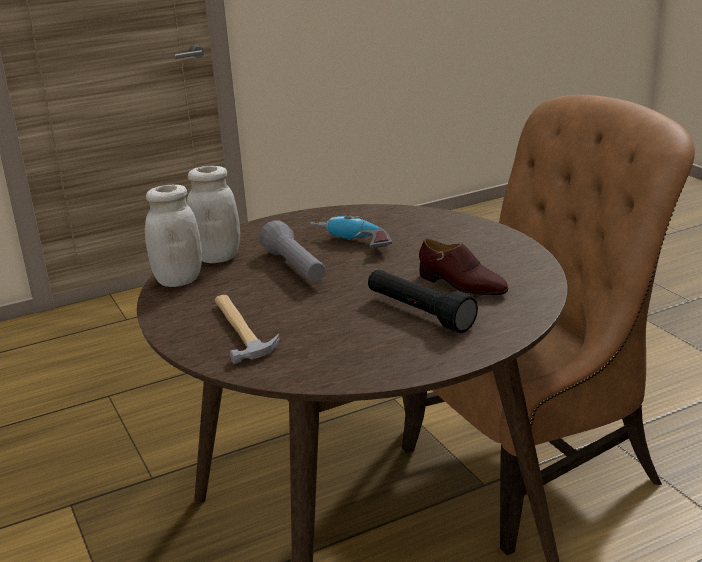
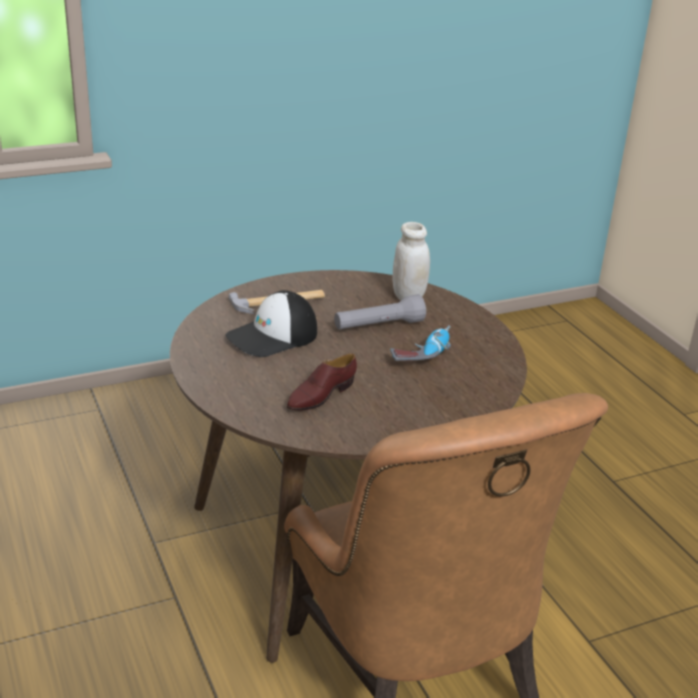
camera: 90 degrees right, 5 degrees up
(179, 280) = (369, 282): white jar -> none
(335, 324) = (272, 336): none -> cap
(419, 313) = (276, 370): black flashlight -> none

